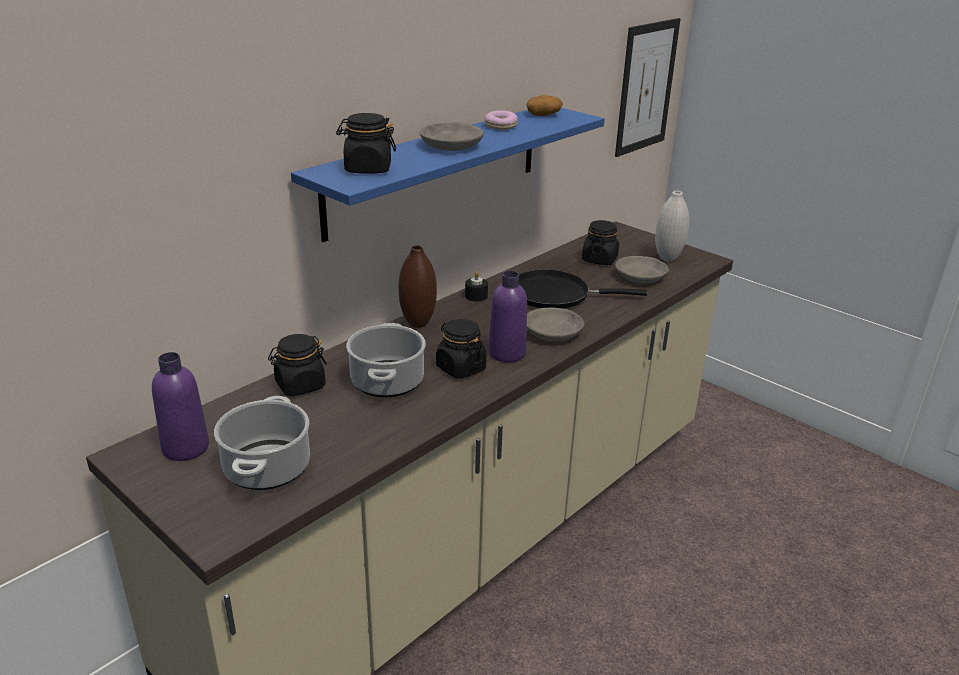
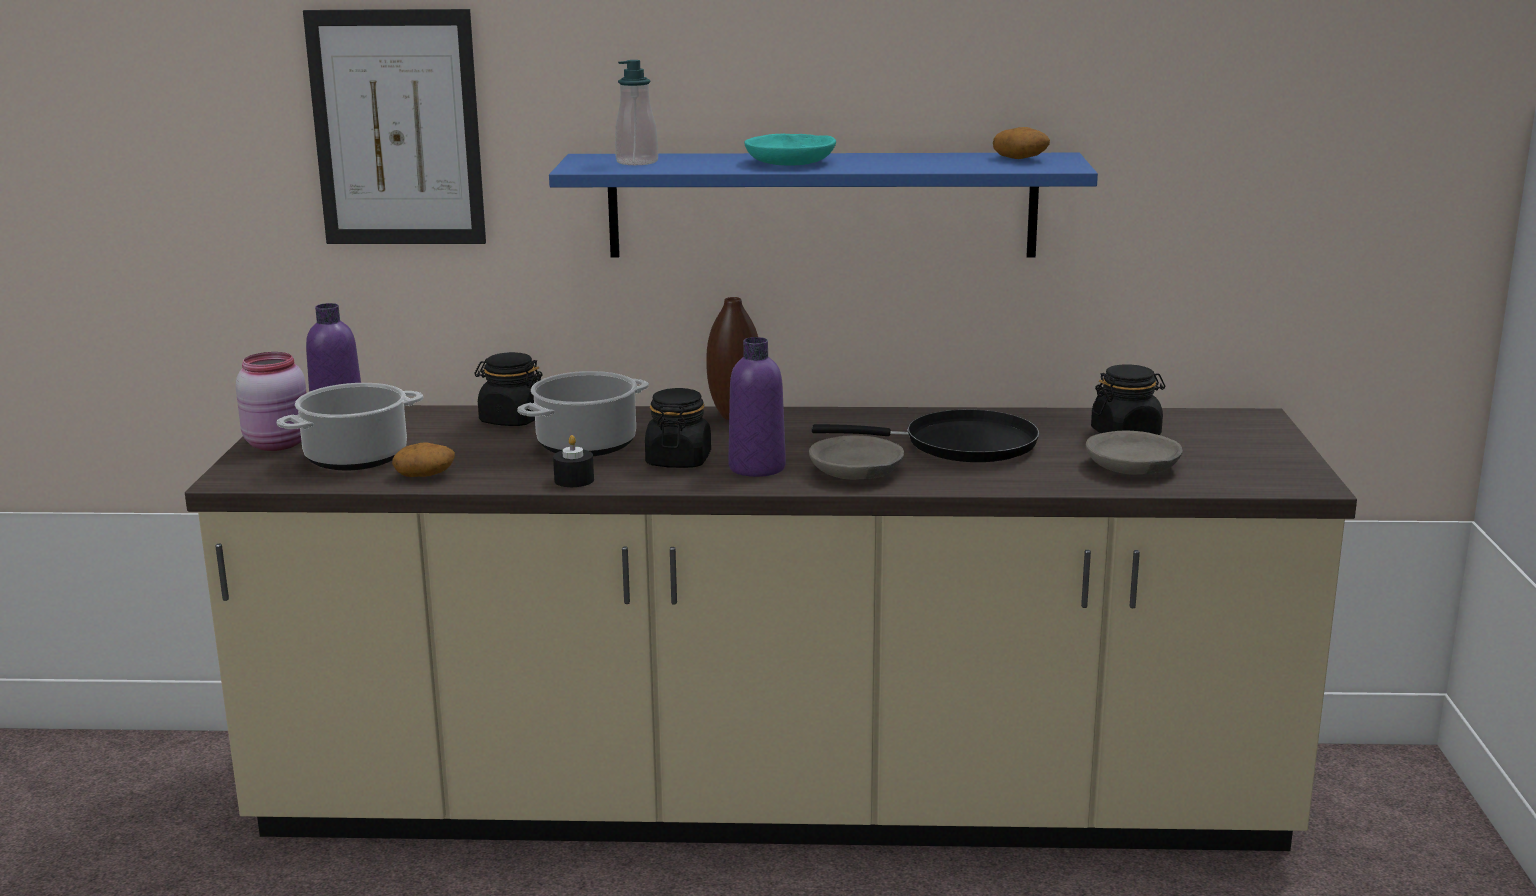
camera: 50 degrees right, 10 degrees down
(179, 487) = (279, 443): none -> pink jar
(347, 455) = (425, 475): none -> potato
(367, 169) = (637, 162): black jar -> soap dispenser
(451, 145) = (791, 162): grey bowl -> turquoise bowl
(476, 296) = (860, 416): black candle -> black candle (574, 480)
(500, 126) = (919, 158): donut -> none
(555, 295) = (960, 445): black frying pan -> black frying pan turned 135 degrees clockwise
(646, 87) = (1381, 169): picture -> picture (397, 129)
(667, 258) = (1239, 463): white vase -> none

